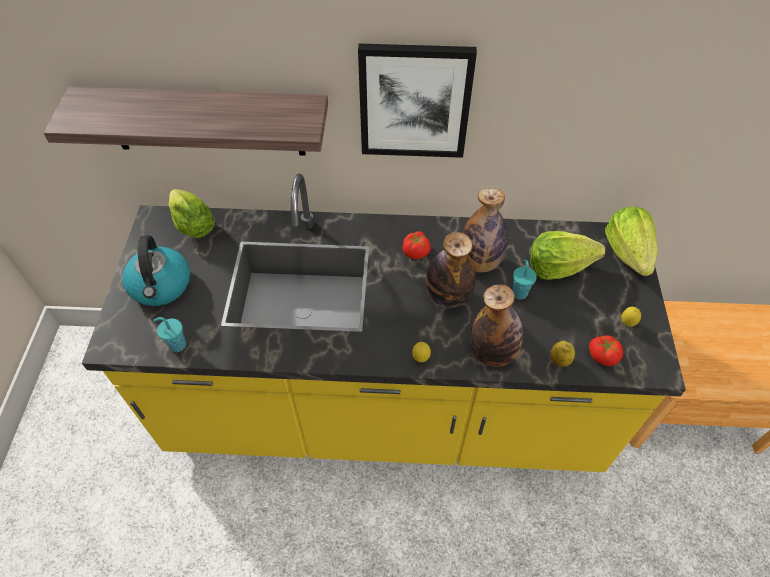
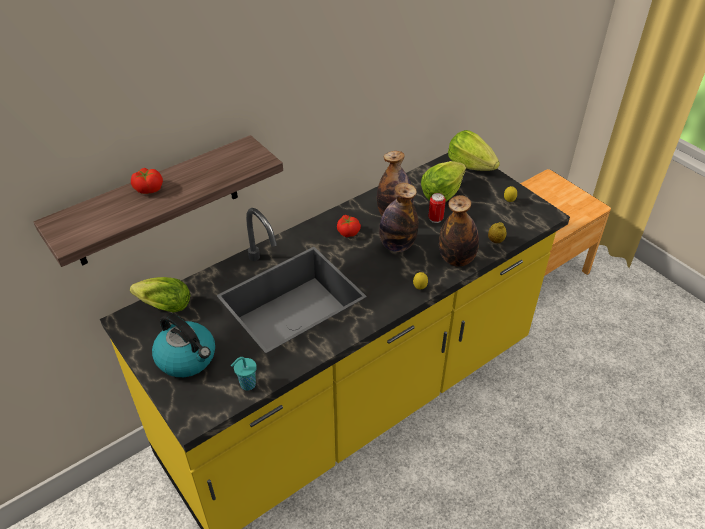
camera: 40 degrees left, 10 degrees down
(414, 101) = (310, 114): picture -> none
(519, 292) = (435, 219): turquoise cup -> can
(603, 355) = (514, 224): tomato -> tomato (148, 188)

